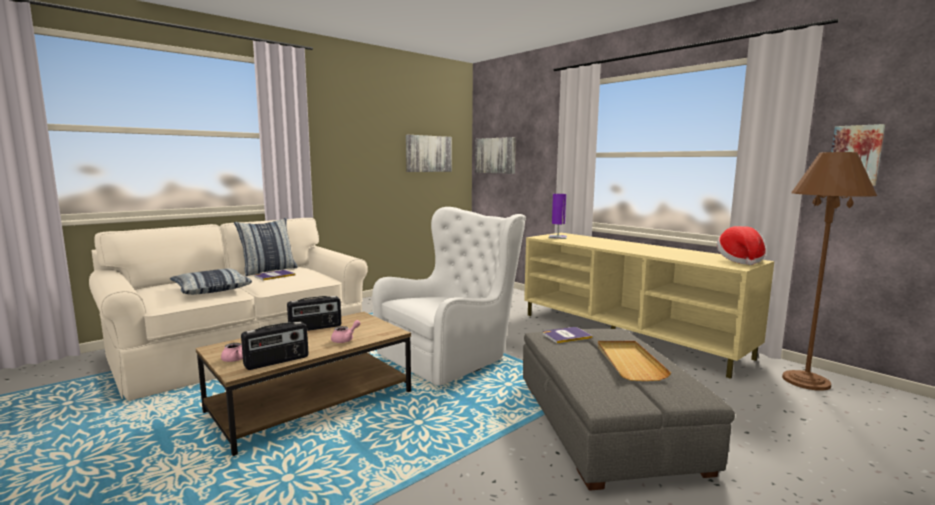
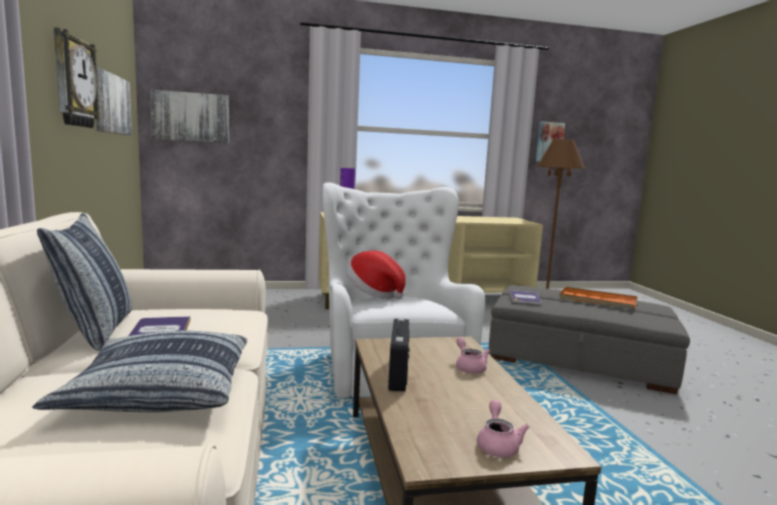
camera: 60 degrees left, 0 degrees up
(277, 362) = (531, 418): radio -> none
(381, 146) = (73, 82): none -> wall clock
(629, 362) = (597, 300): beige tray -> orange tray
(739, 260) = (509, 219): hat -> hat (374, 293)

